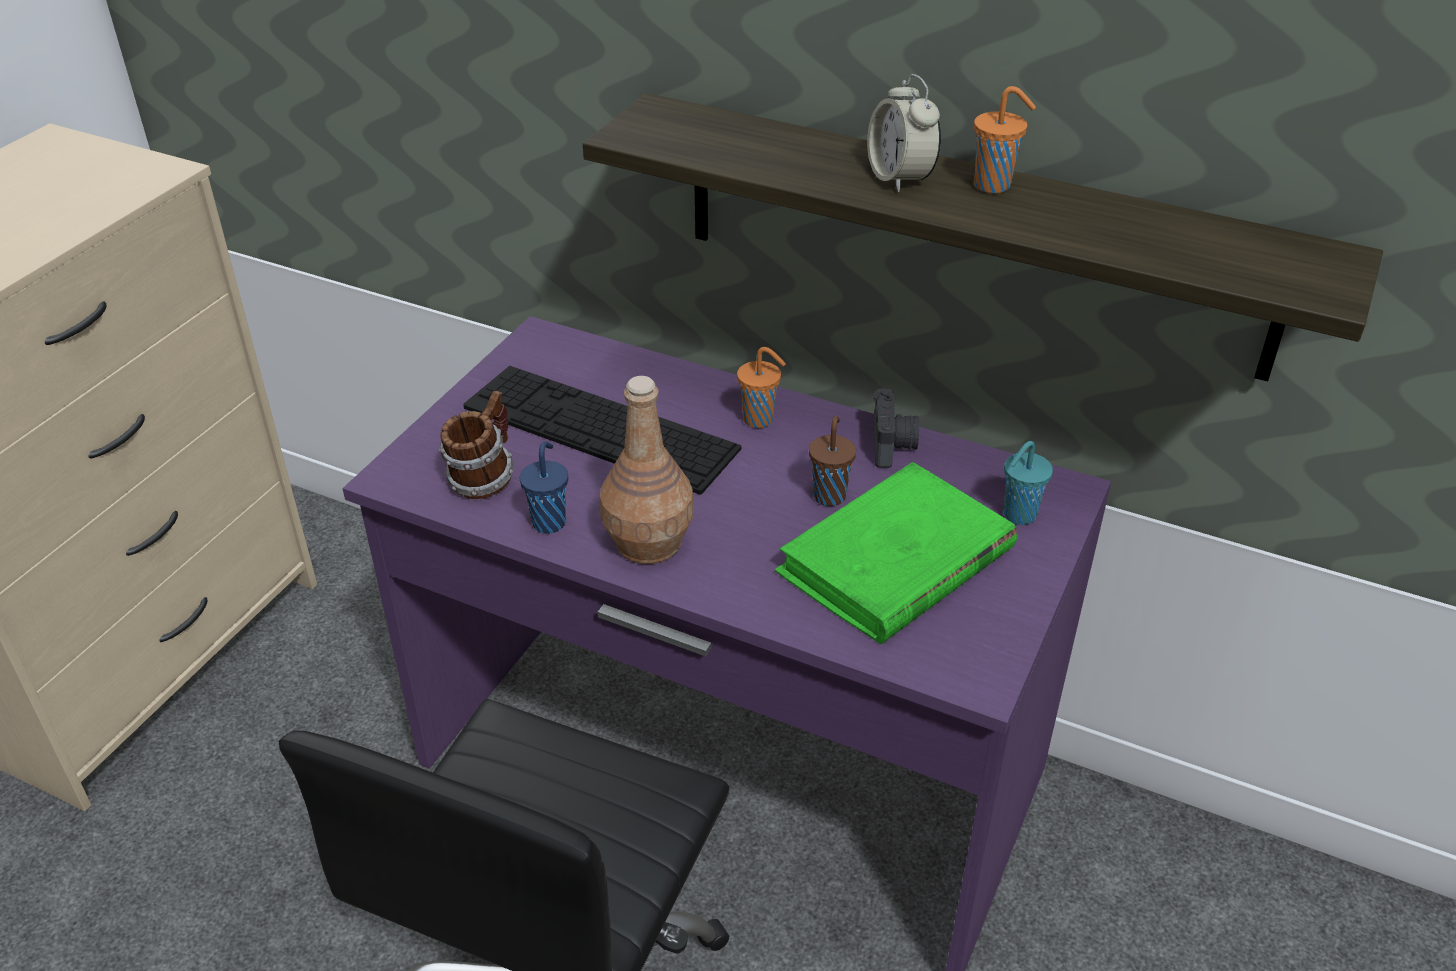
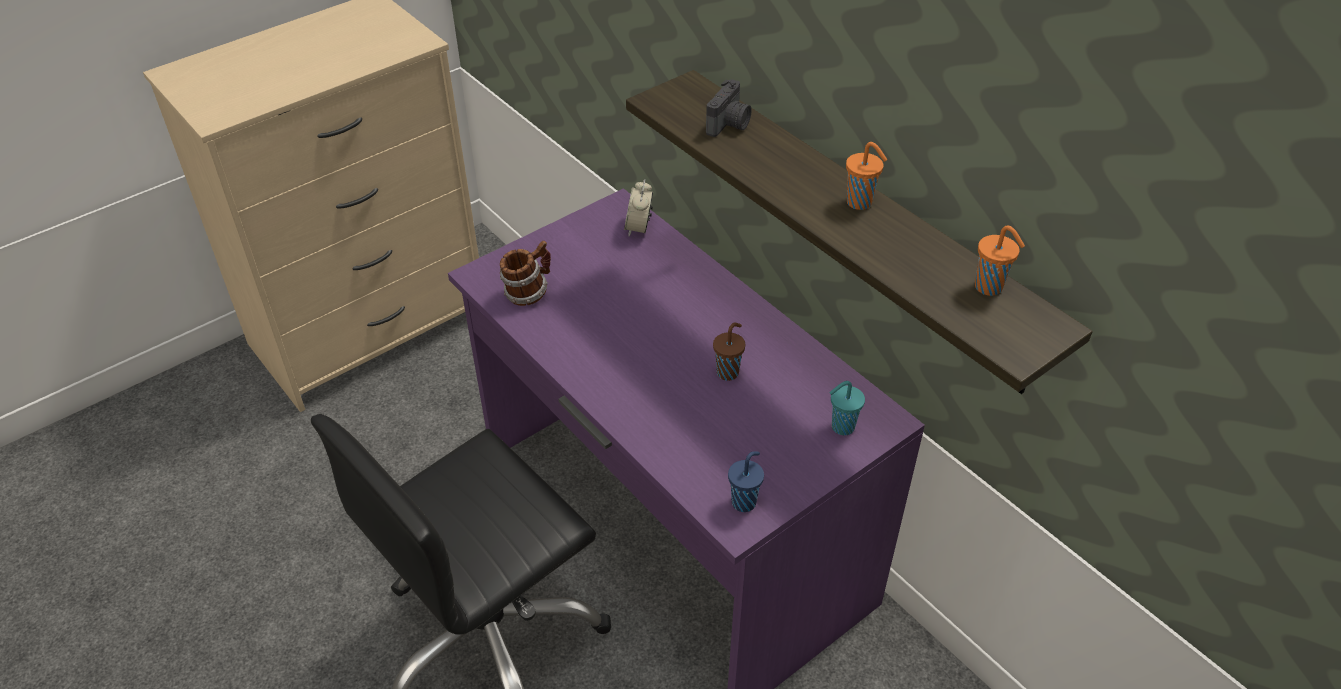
camera: 25 degrees right, 5 degrees up
(549, 522) = (549, 333): blue cup -> blue cup (745, 501)
(600, 428) = (616, 280): keyboard -> none
(648, 542) = (598, 366): brown bottle -> none
(760, 420) = (719, 306): orange cup -> orange cup (990, 288)
(893, 445) = (793, 351): camera -> camera (729, 124)
(895, 561) = (739, 430): green book -> none
(900, 178) = (802, 179): alarm clock -> alarm clock (639, 228)

